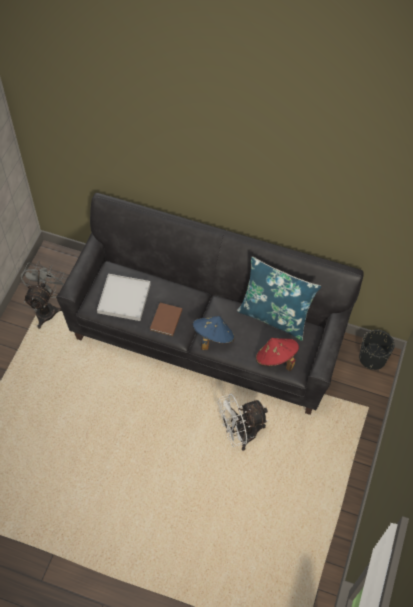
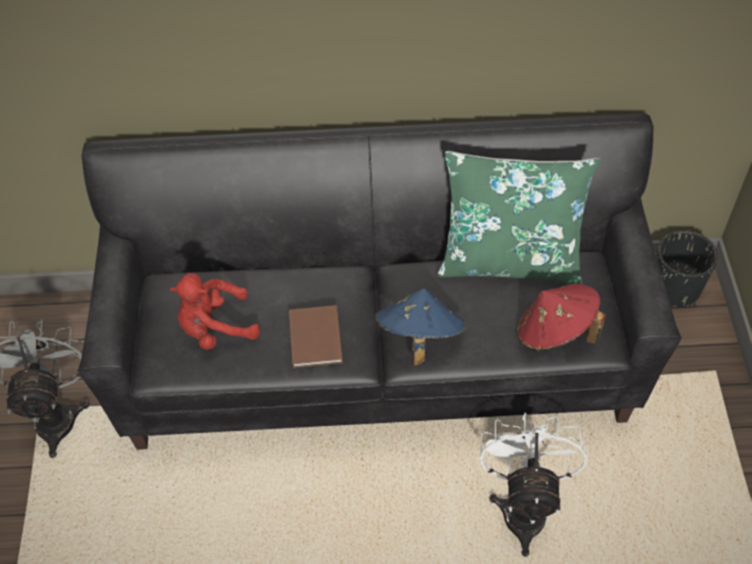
camera: 20 degrees left, 5 degrees down
(124, 298) = (215, 328): white tray -> red plush toy
(240, 434) = (524, 506): white fan -> white fan turned 135 degrees clockwise
(274, 316) = (509, 261): blue pillow -> green pillow

